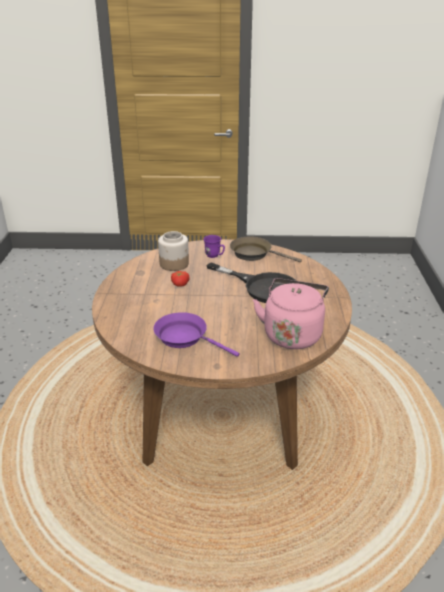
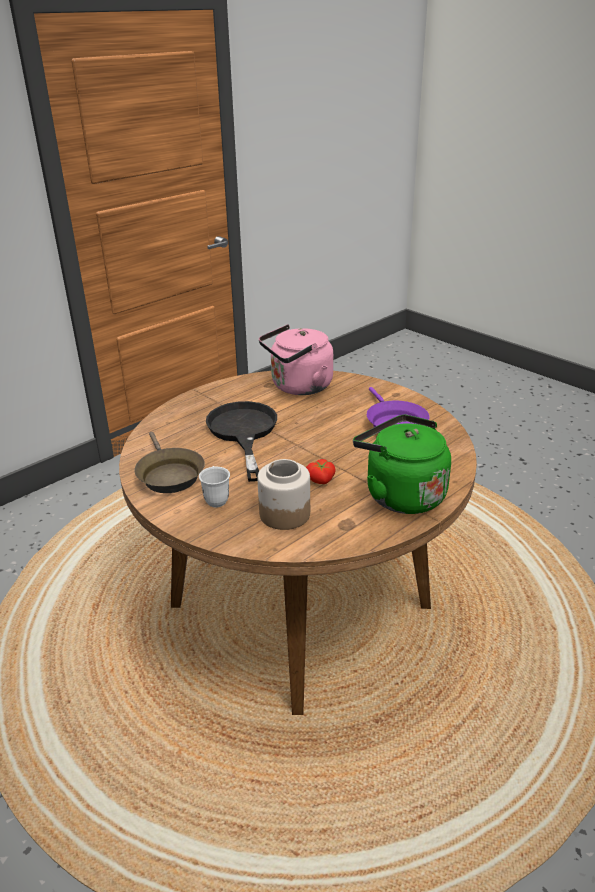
camera: 135 degrees left, 0 degrees up
(129, 296) = (400, 494): none -> green kettle
(215, 256) = (216, 498): purple mug -> white mug

